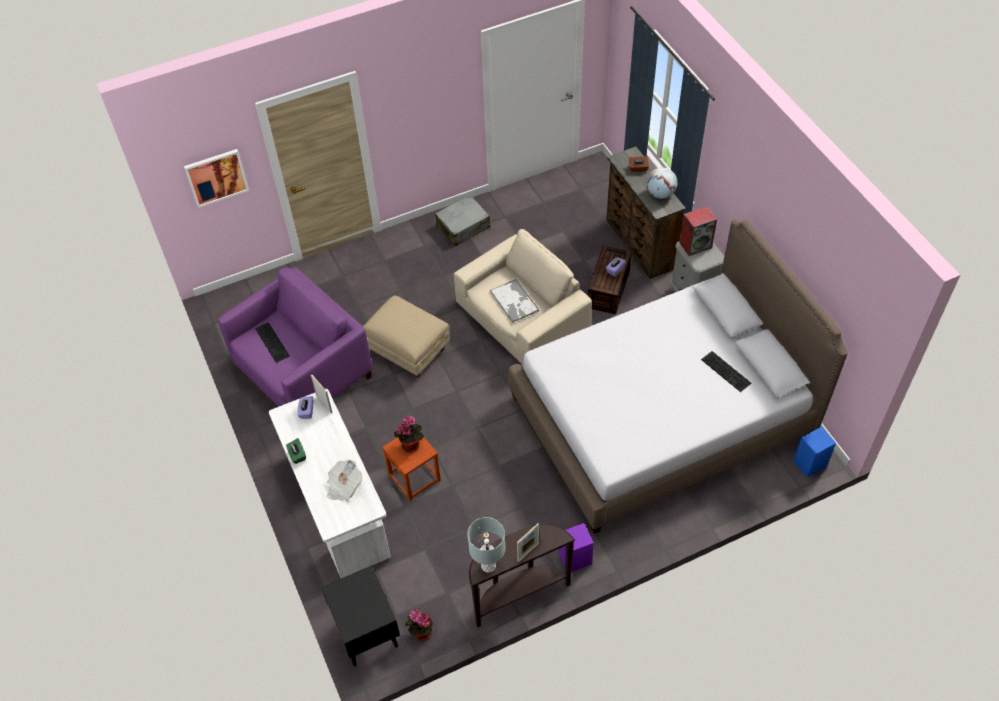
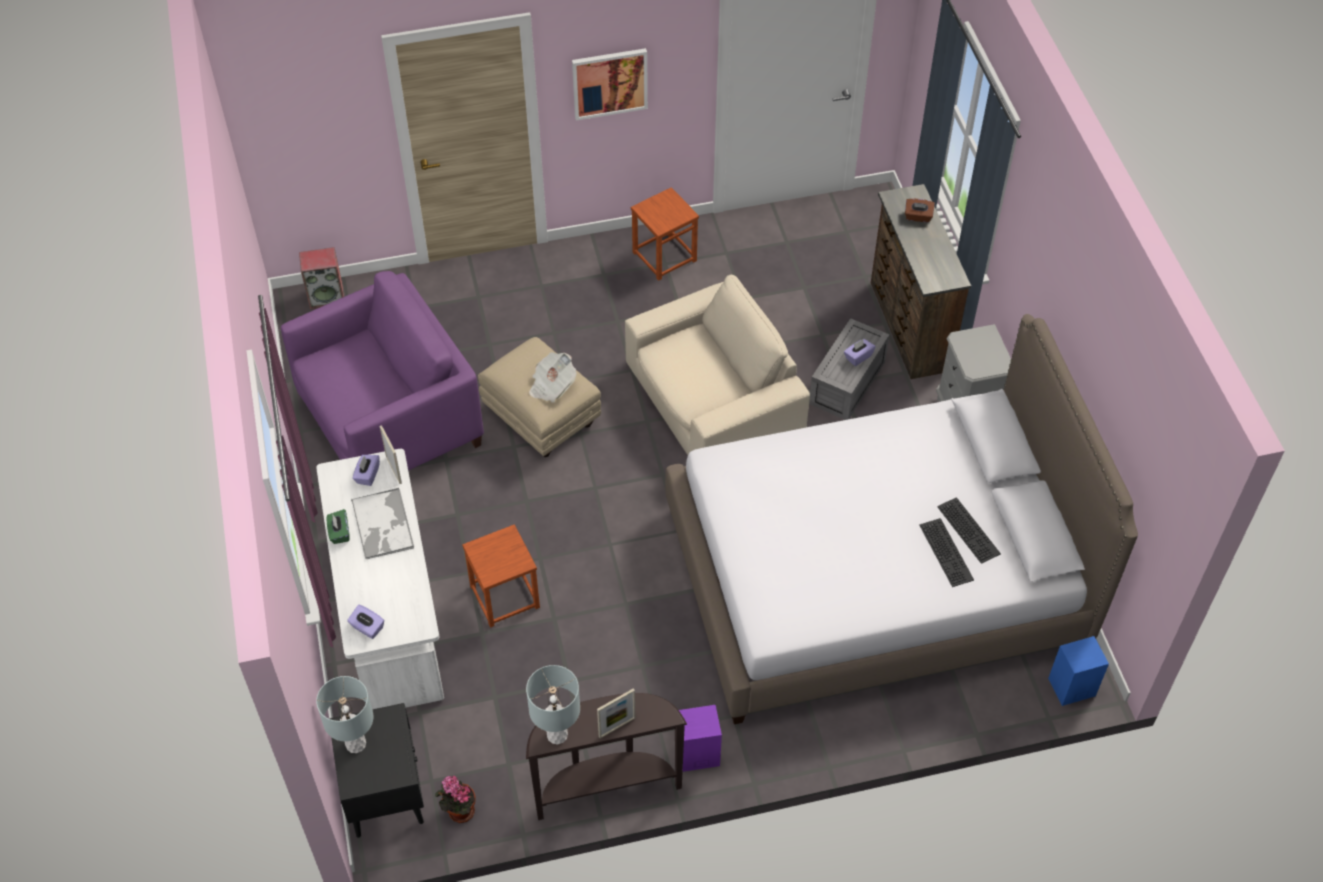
camera: 10 degrees right, 0 degrees up
(216, 177) = (316, 129): picture -> picture (609, 83)
(273, 342) = (350, 371): keyboard -> keyboard (948, 552)
(334, 518) = (367, 628): none -> purple tissue box
(344, 486) = (391, 588): newspaper -> newspaper (552, 386)
(345, 601) = (356, 744): none -> grey table lamp
(411, 444) = (503, 548): potted plant -> none
(463, 226) = (664, 256): grey suitcase -> brown stool
(514, 301) = (700, 376): tray -> tray (383, 525)
(609, 290) = (847, 384): brown storage box -> grey storage box
(660, 194) = (940, 259): globe -> none
(695, 244) = (976, 341): speaker -> speaker (327, 296)

